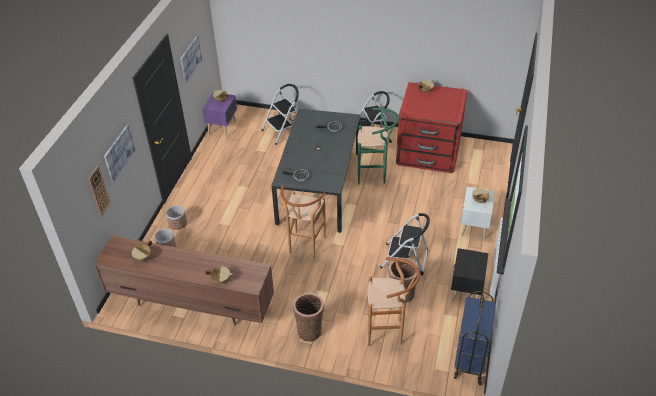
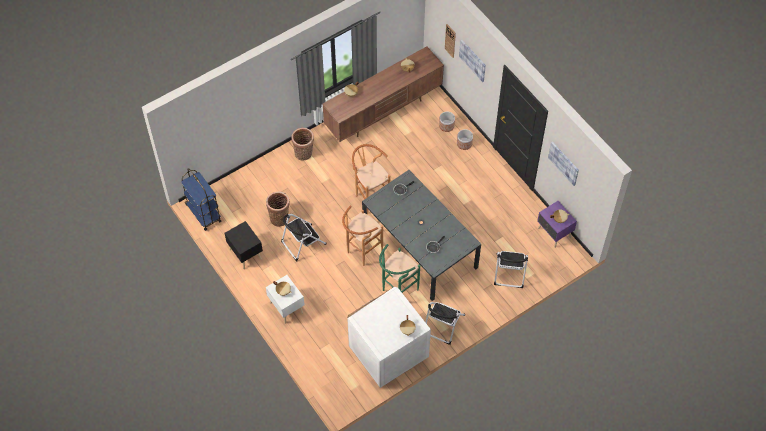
camera: 130 degrees right, 15 degrees up
(388, 331) = (262, 190): brown stool -> brown stool (362, 253)
(429, 151) = (387, 350): red dresser -> white dresser

